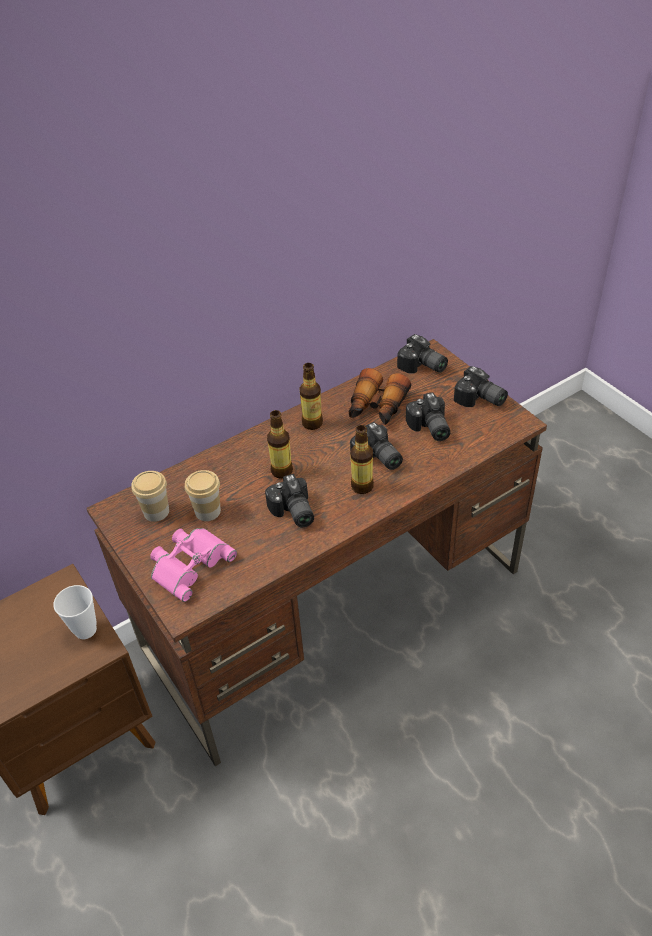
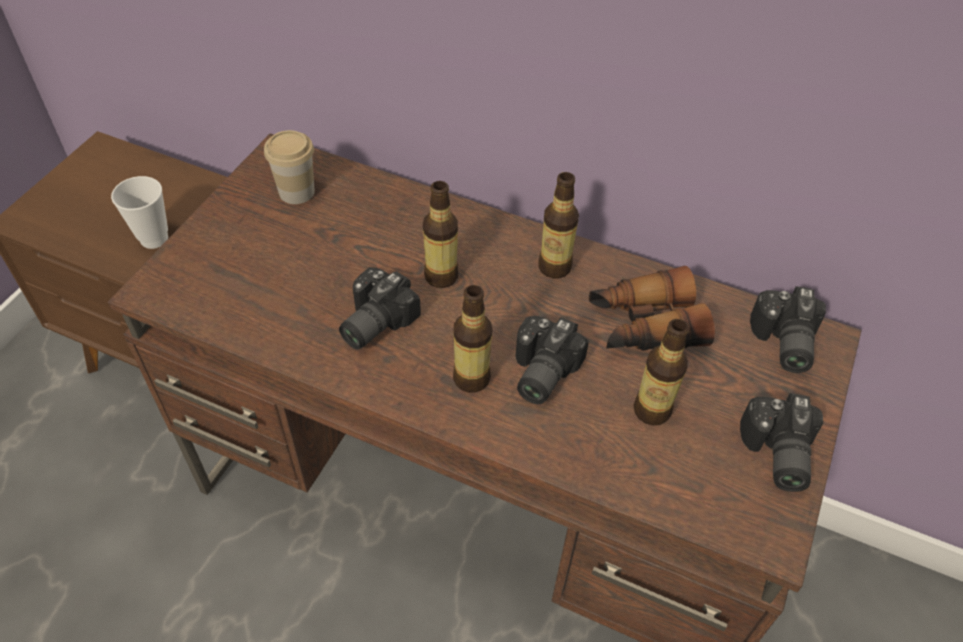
camera: 55 degrees right, 5 degrees up
(189, 564) = (229, 260): pink binoculars -> none
(207, 511) = (324, 237): cup -> none
(429, 428) = (652, 410): camera -> bottle

